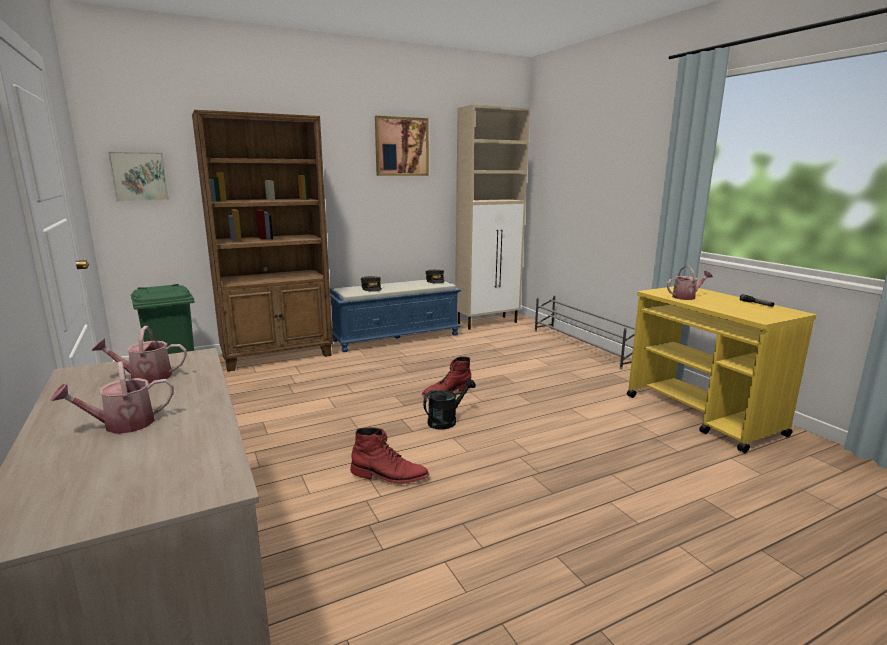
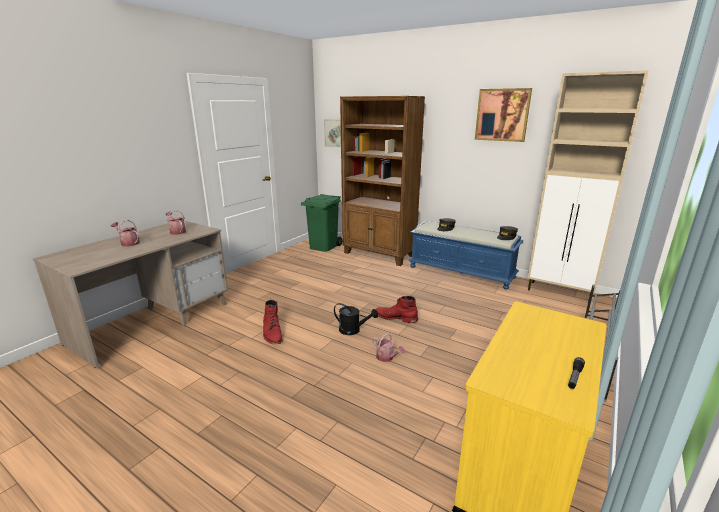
camera: 60 degrees right, 5 degrees up
(686, 297) = (532, 328): watering can -> watering can (387, 358)

